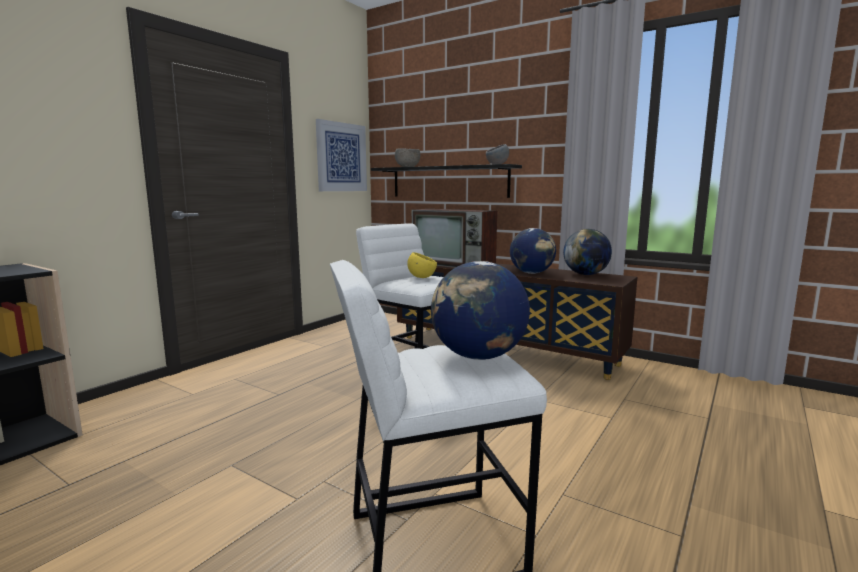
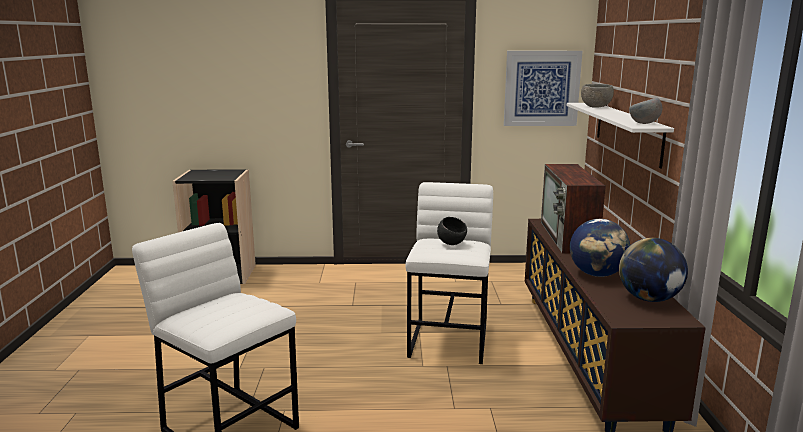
camera: 55 degrees right, 5 degrees up
(421, 277) = (451, 243): yellow bowl -> black bowl
(448, 182) = (627, 132): black shelf -> white shelf
(478, 357) = (236, 314): globe -> none

